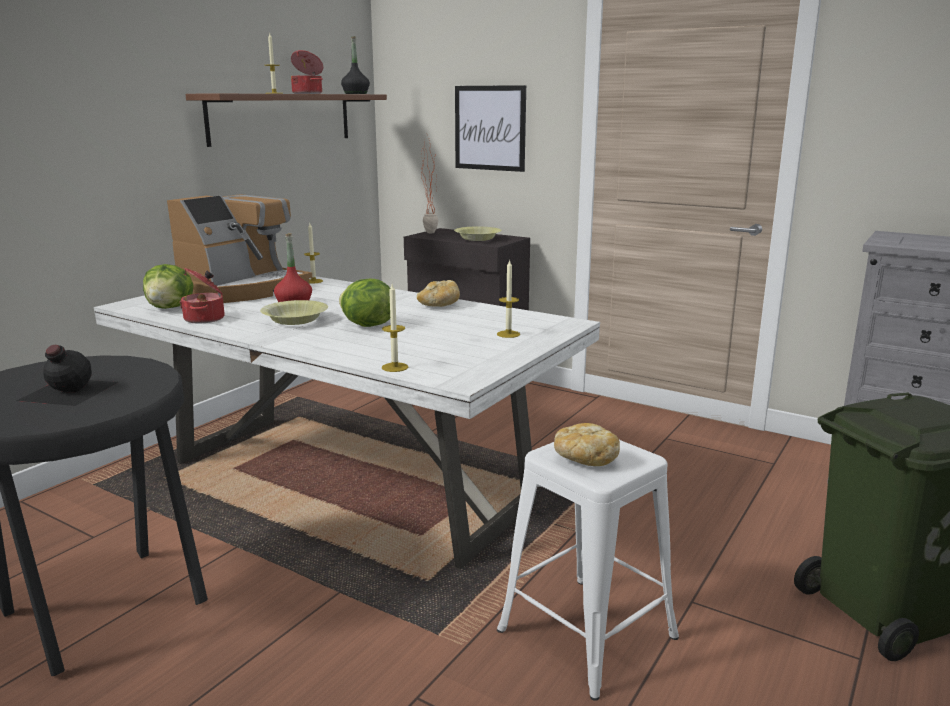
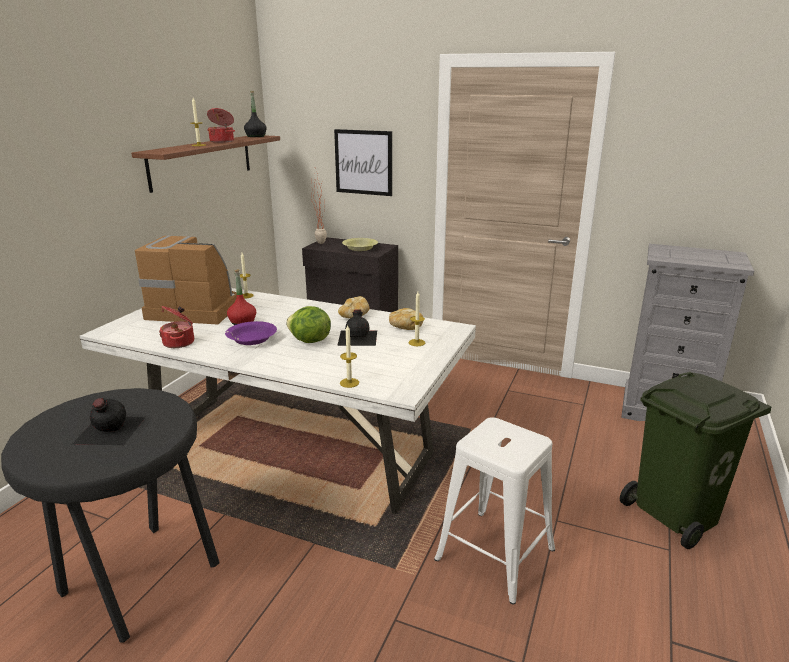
camera: 10 degrees left, 5 degrees up
(170, 308) = (145, 332): lettuce -> none
(243, 290) = (194, 309): coffee machine -> coffee machine turned 105 degrees counterclockwise
(295, 320) = (252, 339): yellow bowl -> purple bowl
(433, 325) = (358, 337): none -> black bottle
(584, 459) = (498, 445): bread -> bread (405, 327)

